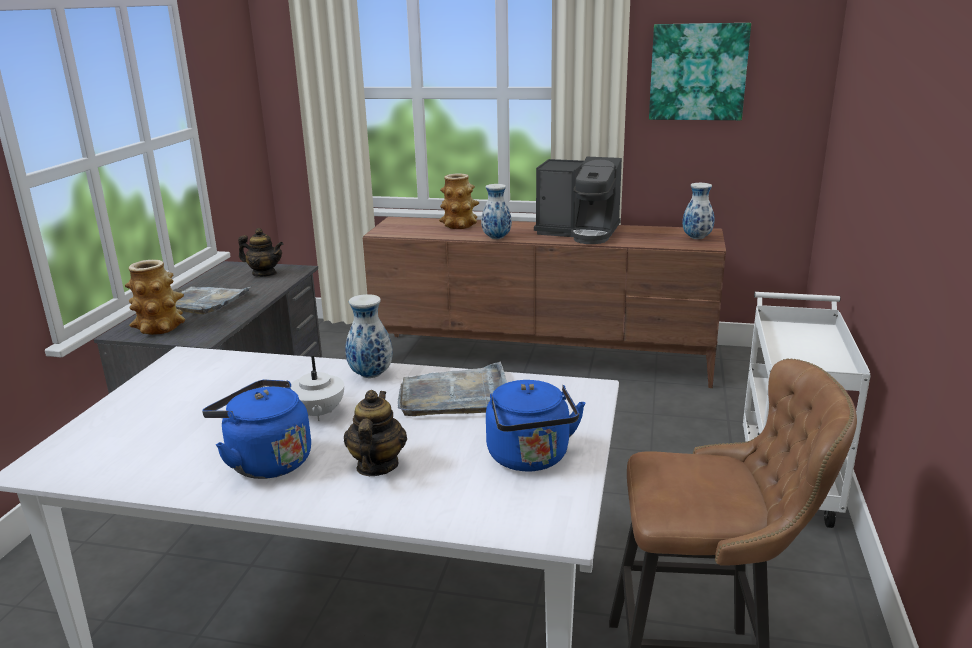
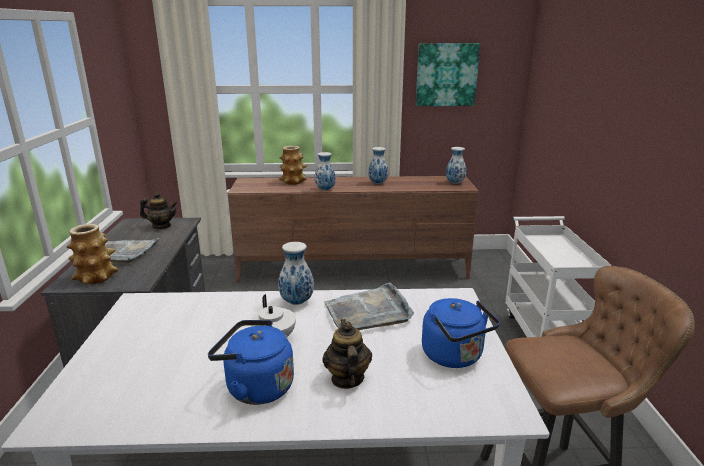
camera: 15 degrees left, 0 degrees up
(579, 232) = (378, 183): coffee machine -> vase

